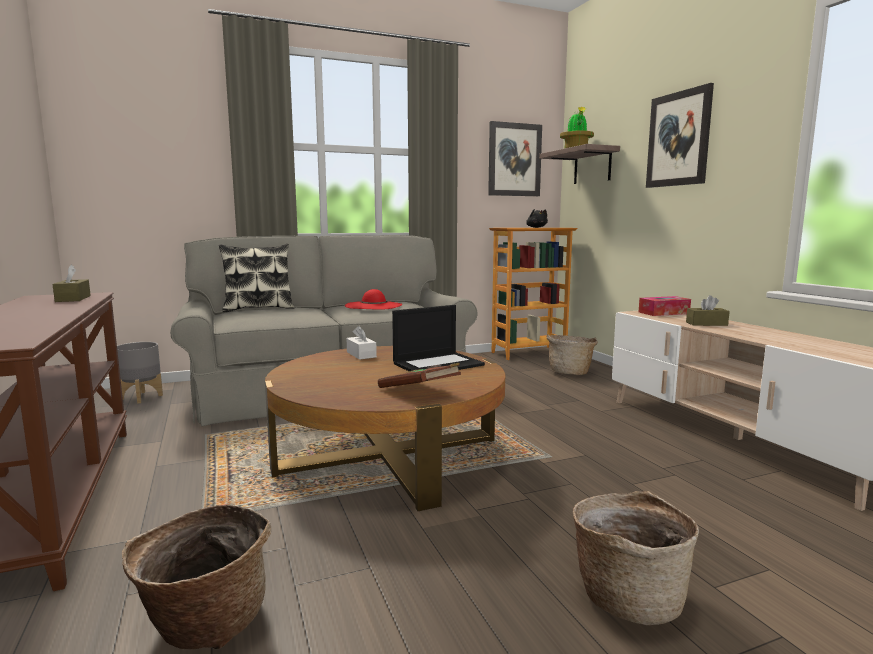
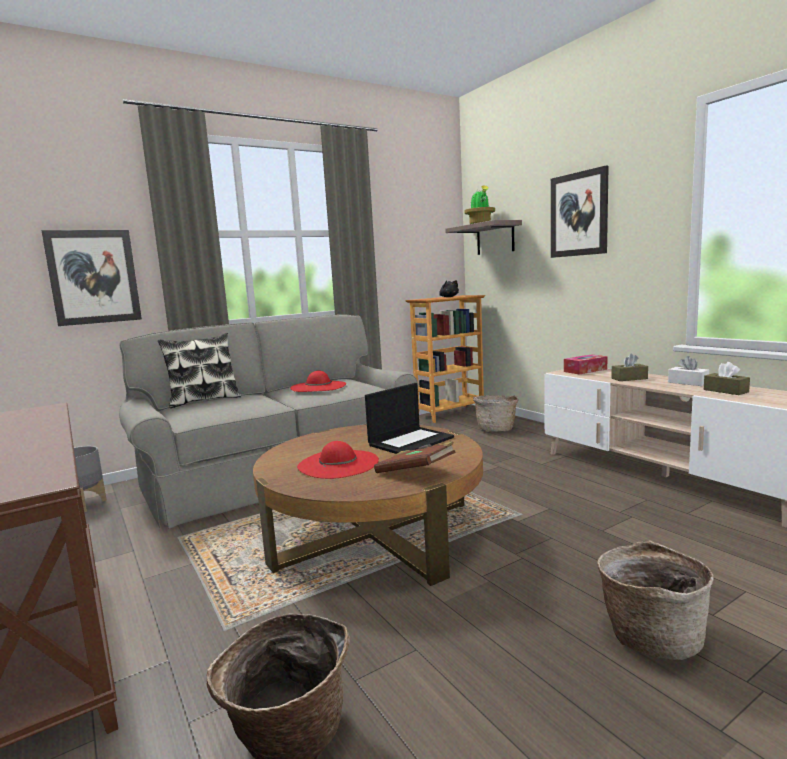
camera: 10 degrees left, 0 degrees up
(73, 299) = (34, 416): brown tissue box -> brown tissue box (725, 391)
(351, 376) = (338, 463): none -> red hat
(361, 354) = (330, 439): white tissue box -> white tissue box (688, 383)
(514, 160) = (422, 235): picture -> picture (93, 277)

